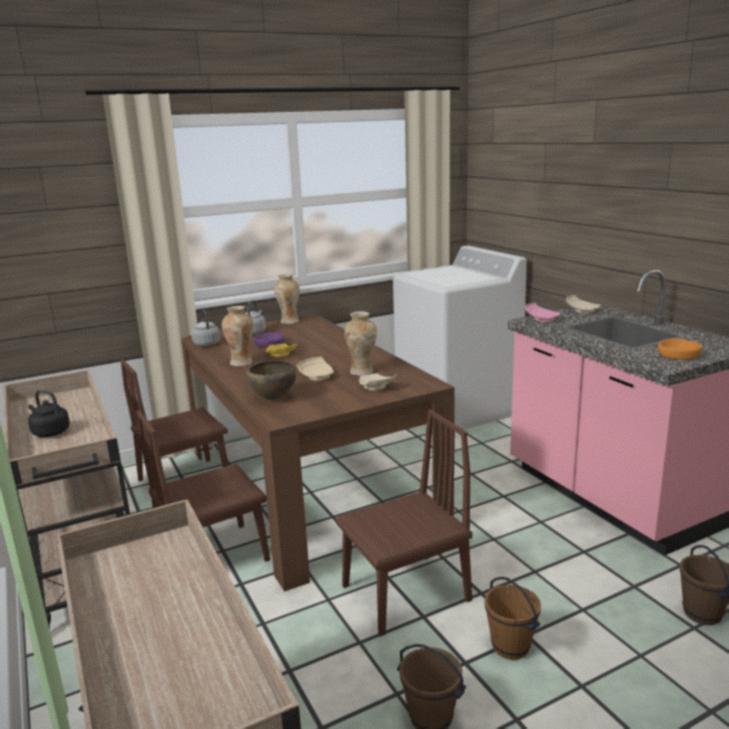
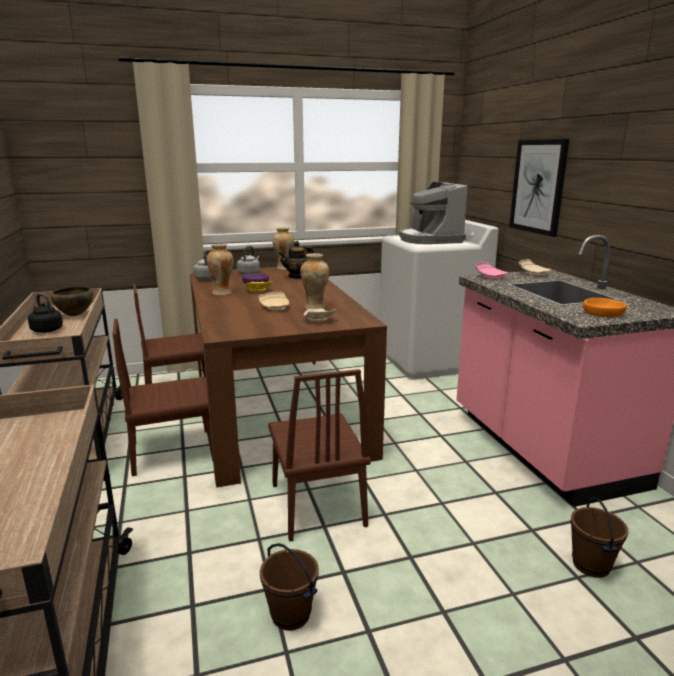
camera: 10 degrees right, 0 degrees up
(273, 399) = (226, 320): brown bowl -> brown bowl (74, 315)
(313, 331) = (297, 276): none -> teapot
(405, 593) = (317, 504): brown chair -> brown chair turned 90 degrees clockwise
(450, 275) = (429, 239): none -> coffee machine
(510, 647) = (390, 565): brown bucket -> none
(572, 214) = (538, 186): none -> picture

